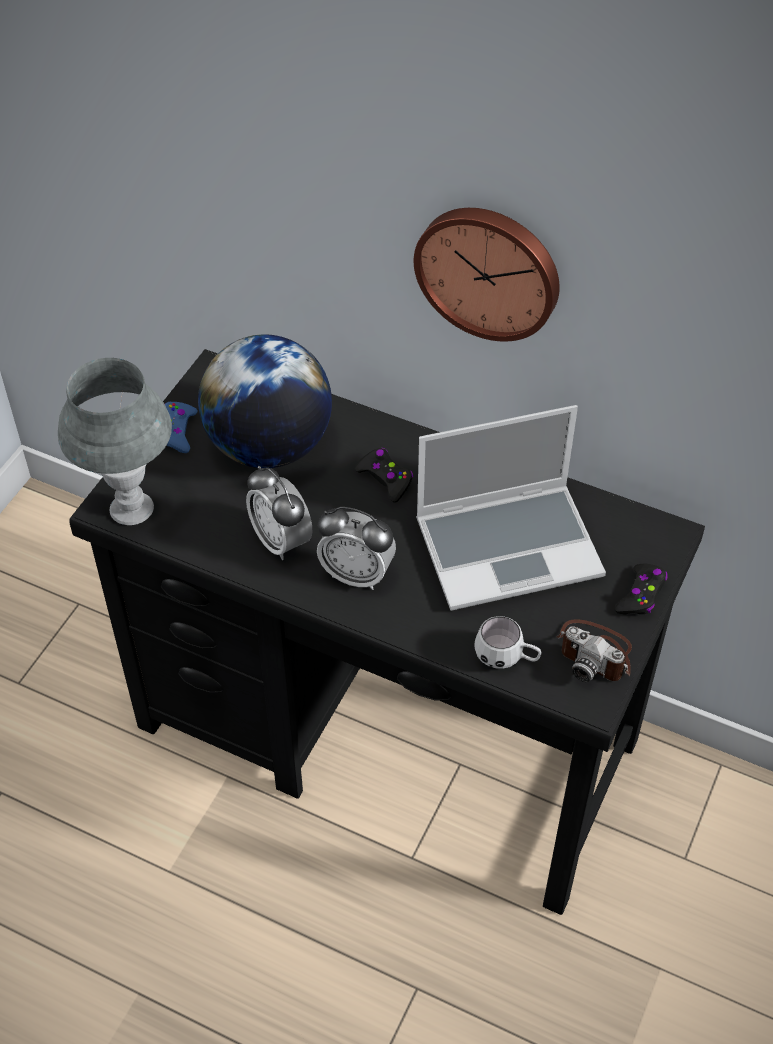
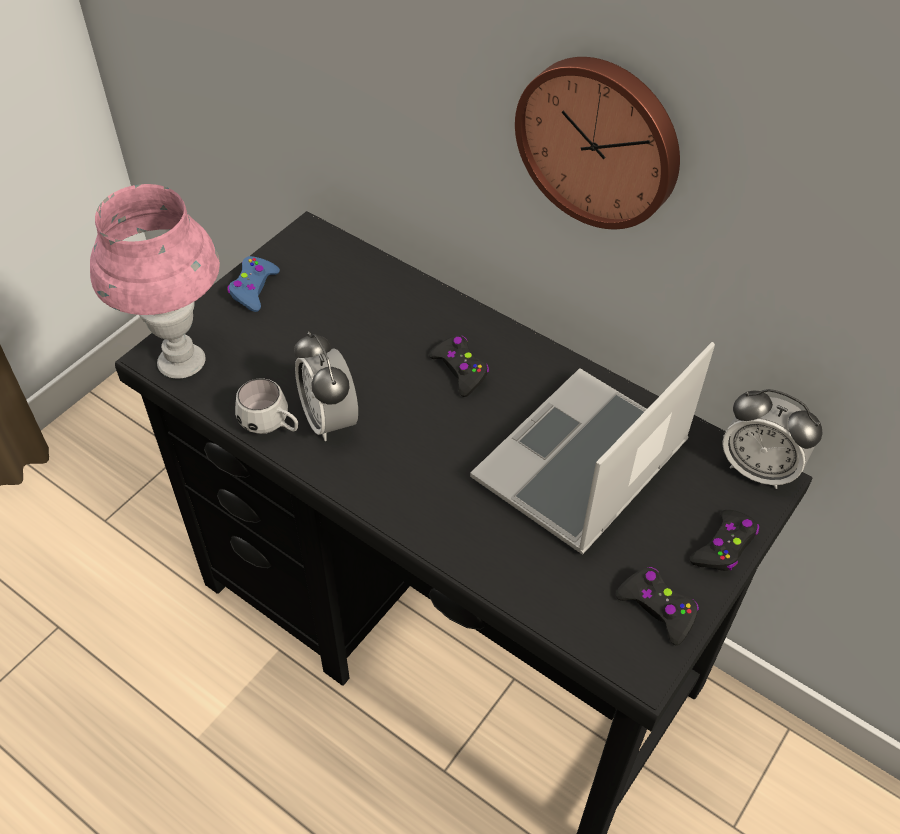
camera: 10 degrees right, 0 degrees up
(132, 509) = (182, 362): grey table lamp -> pink table lamp
(269, 446) = (345, 317): globe -> none
(357, 574) = (402, 470): alarm clock -> alarm clock (758, 468)
(507, 658) = (551, 597): white mug -> white mug (271, 426)
(510, 546) = (581, 465): laptop -> laptop turned 135 degrees clockwise
(595, 653) = (657, 608): camera -> black game controller

